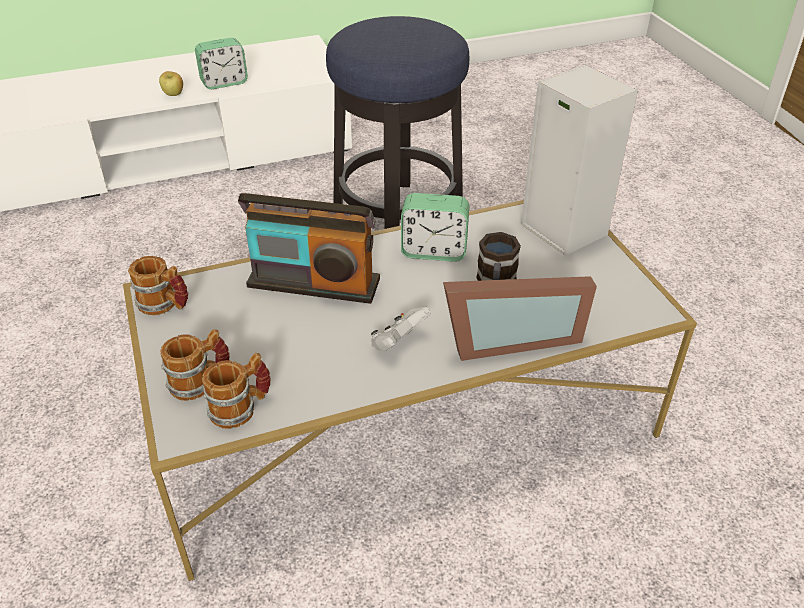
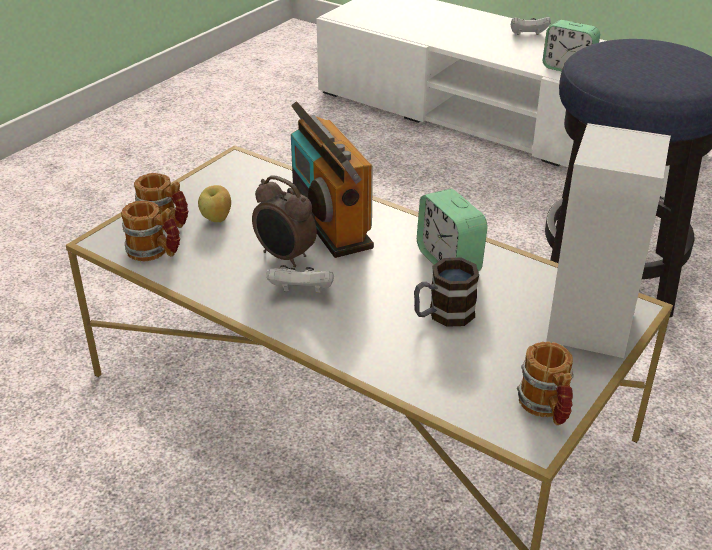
camera: 55 degrees right, 5 degrees down
(150, 71) = (528, 35): none -> white game controller
(164, 305) = (229, 171): mug -> mug (547, 408)
(173, 94) = (513, 59): apple -> apple (217, 219)
(338, 330) = (284, 257): none -> alarm clock
(509, 338) = (374, 352): picture frame -> none

